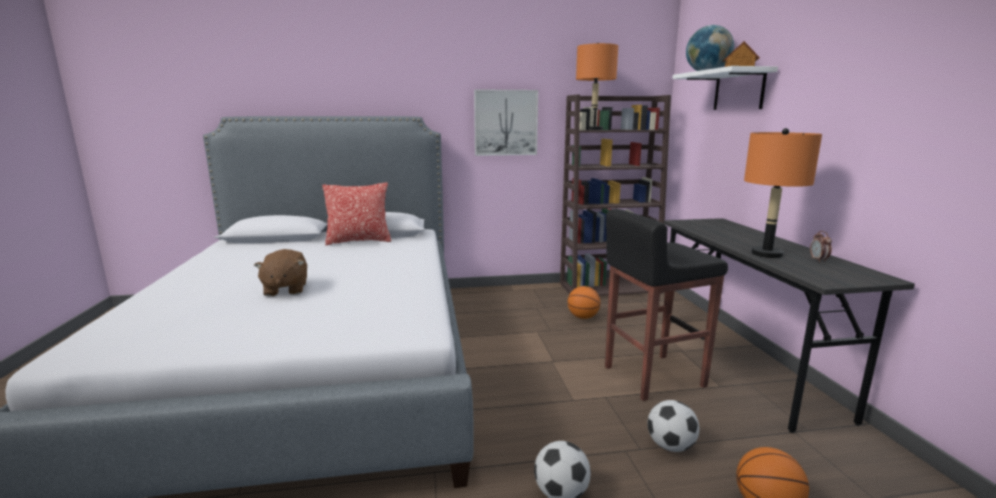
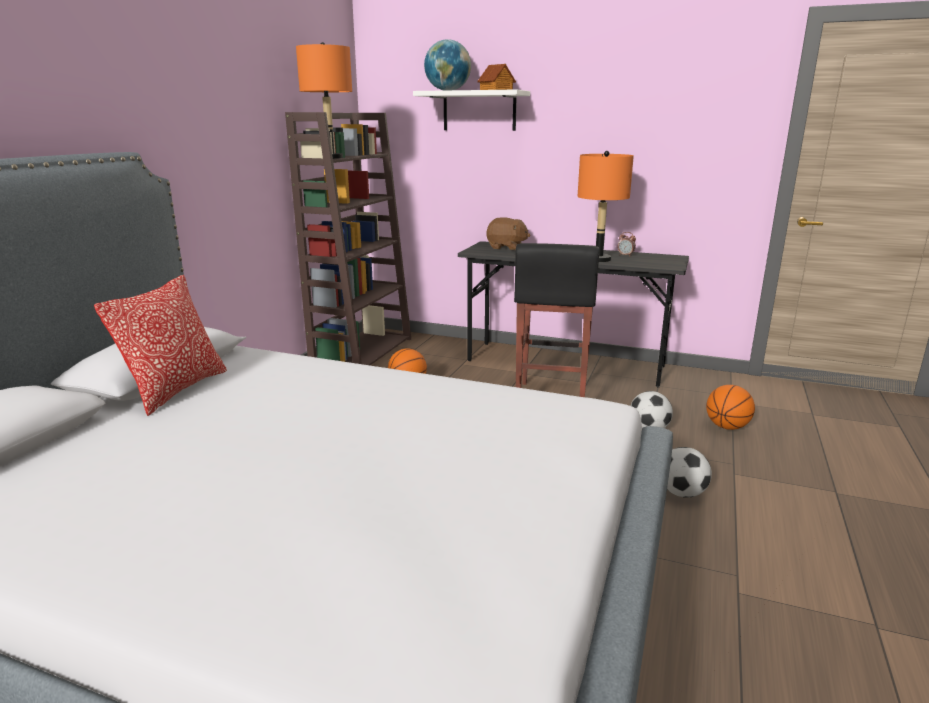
camera: 60 degrees left, 5 degrees up
(285, 289) = (362, 468): brown plush toy -> brown plush toy (506, 247)
(505, 123) = (228, 154): picture -> none

